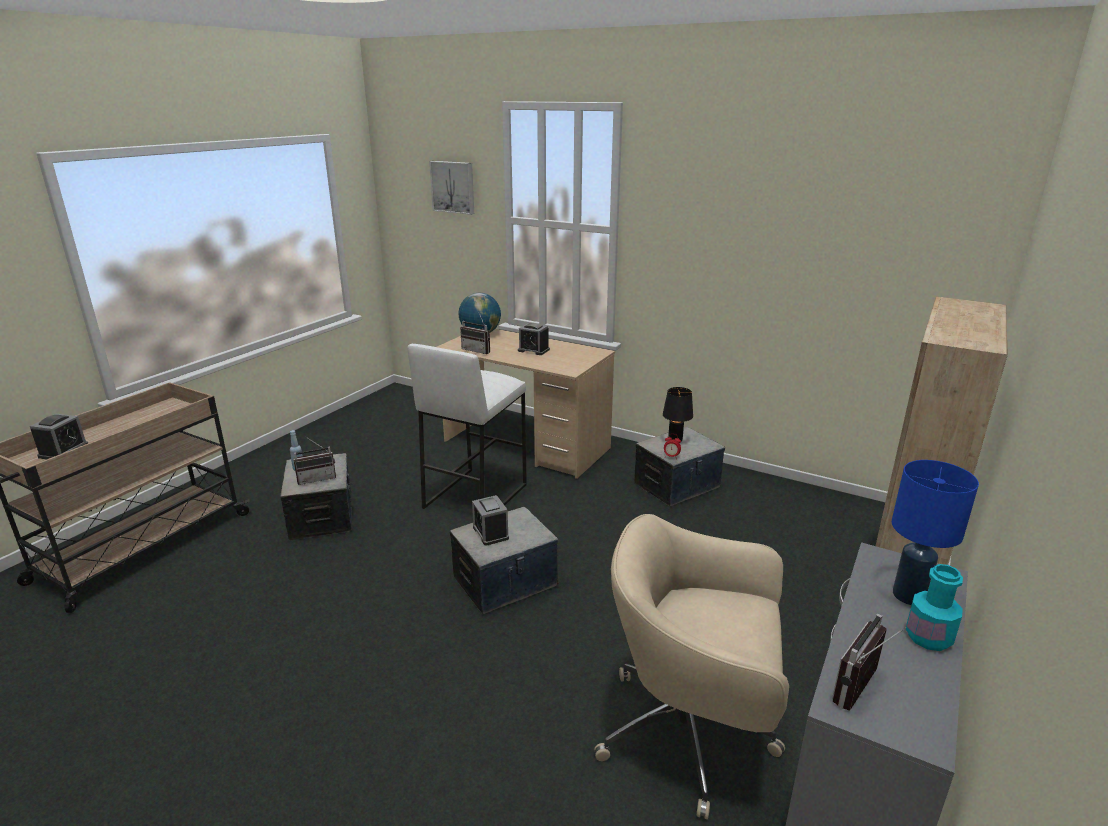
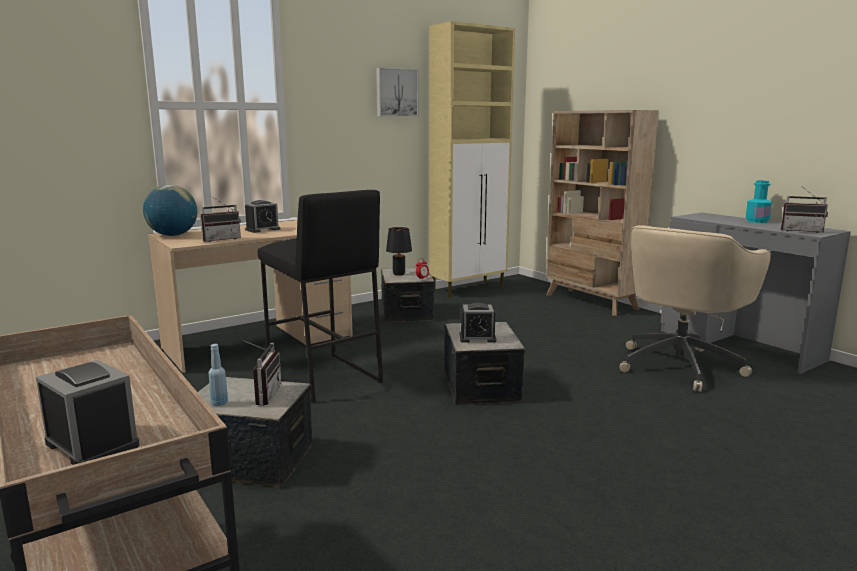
camera: 65 degrees left, 10 degrees down
(453, 187) = (60, 67): picture -> picture (396, 93)
(474, 496) = (323, 377): white stool -> black stool
(816, 499) = (469, 289): none -> beige cabinet
(863, 692) = (801, 230): radio -> radio turned 45 degrees counterclockwise
(908, 595) = (722, 218): blue table lamp -> none

